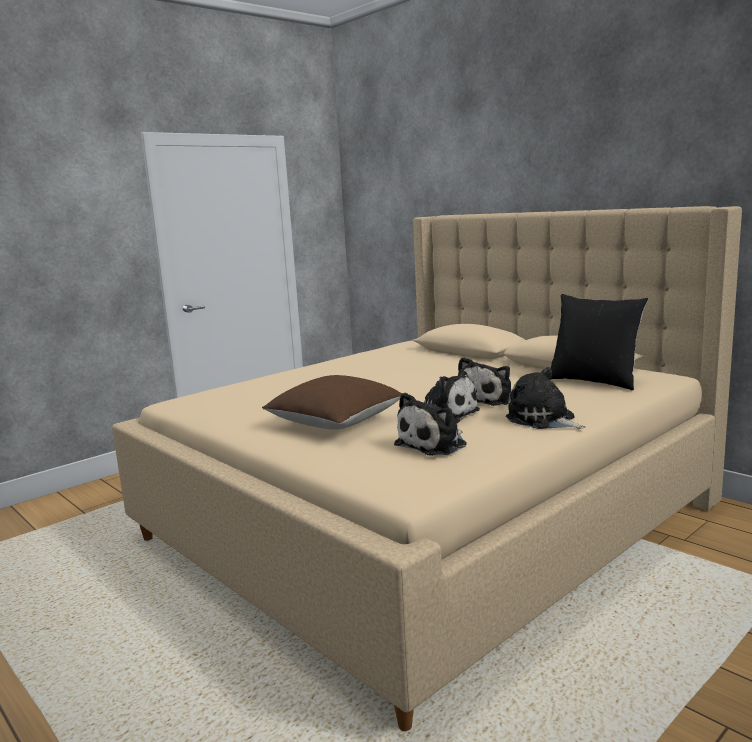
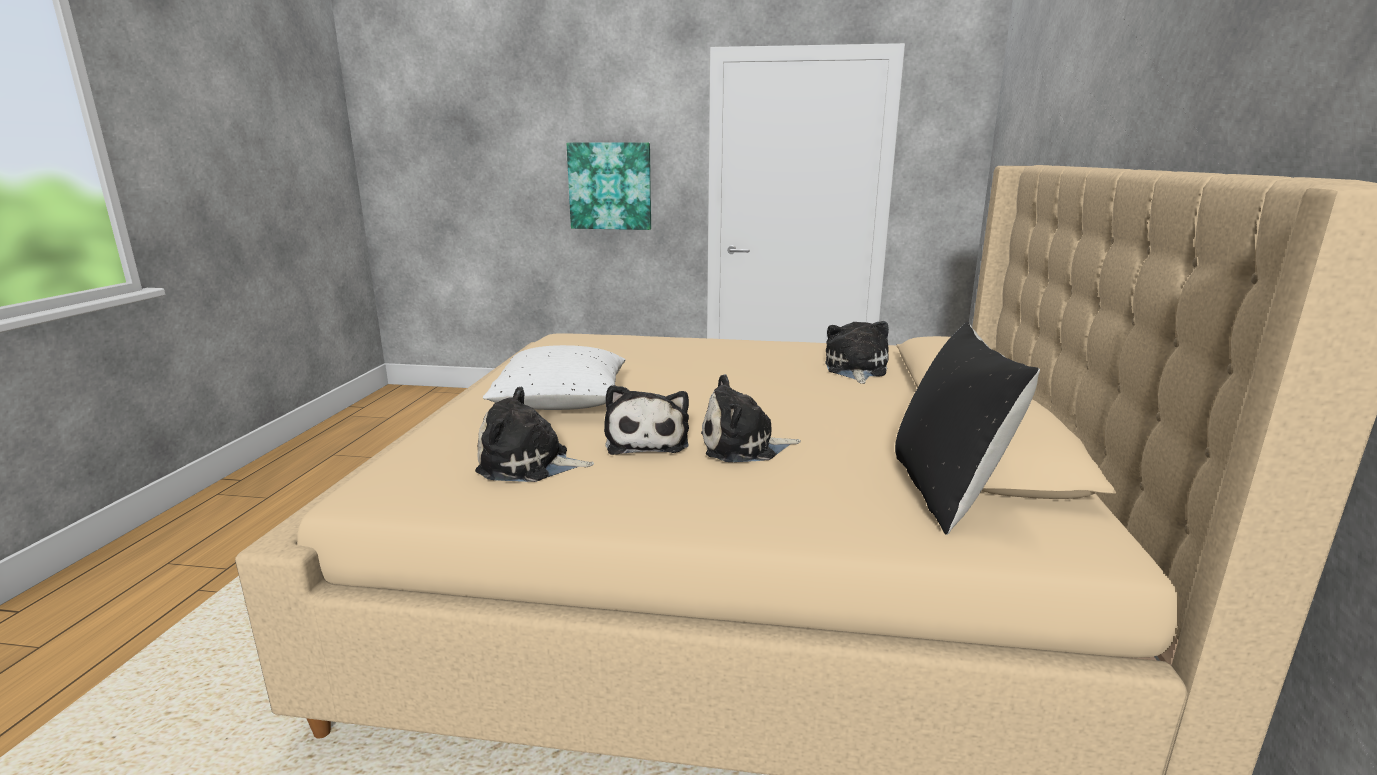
camera: 50 degrees right, 5 degrees up
(61, 265) = (610, 186): none -> picture
(336, 423) = (561, 402): brown pillow -> white pillow
(543, 420) = (694, 502): plush toy -> plush toy (855, 369)

